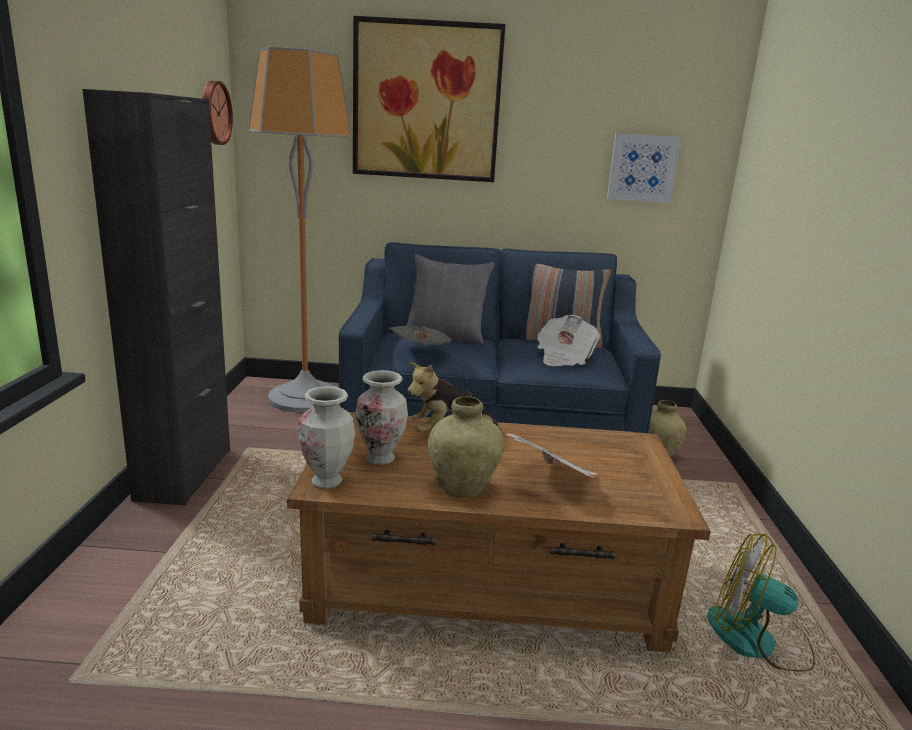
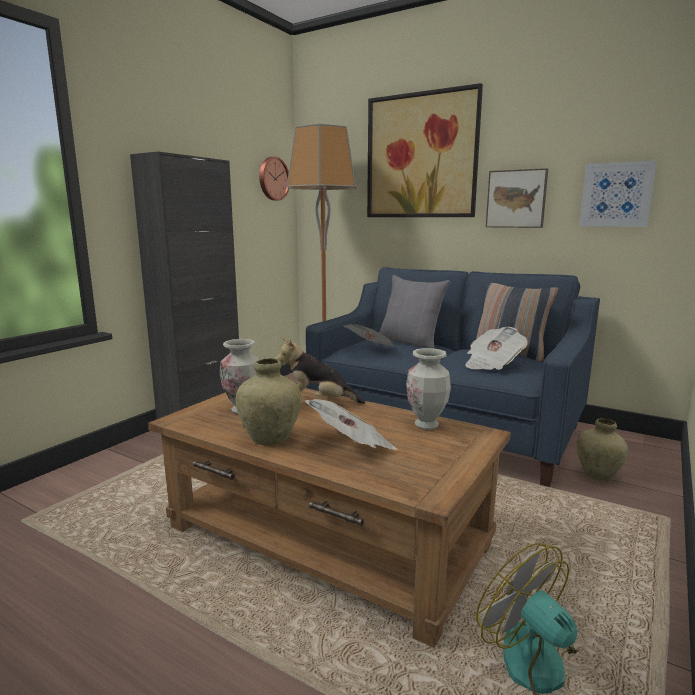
camera: 30 degrees right, 5 degrees down
(327, 481) = (186, 417): vase -> vase (426, 425)
(541, 164) = (516, 199): none -> picture

